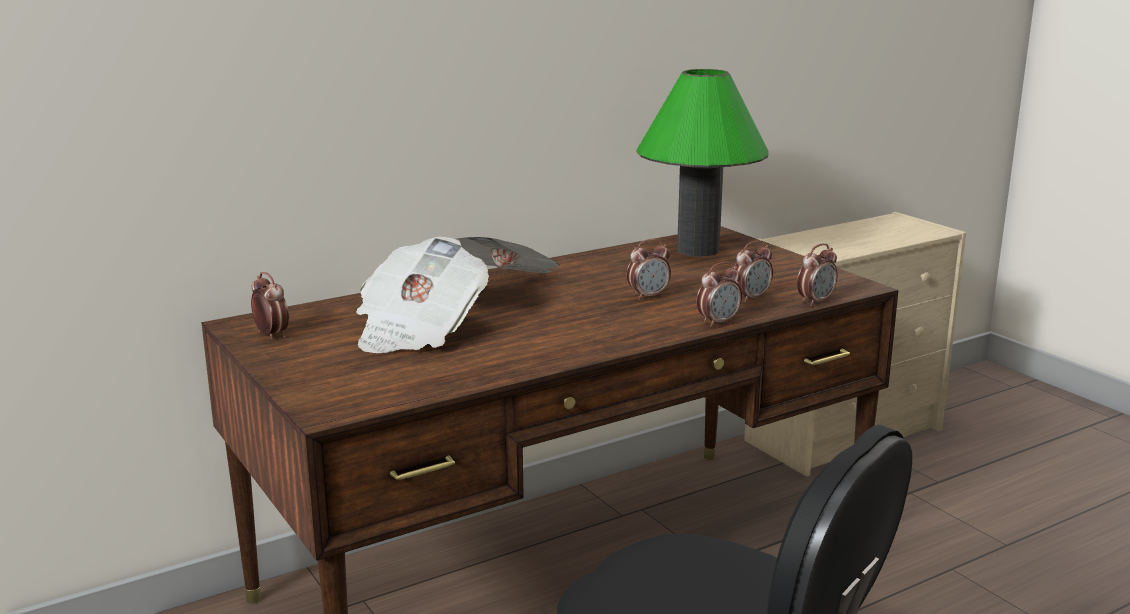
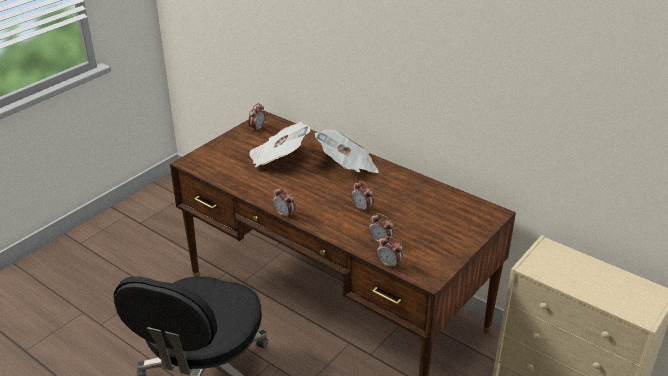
camera: 70 degrees right, 15 degrees up
(698, 250) = (455, 211): green table lamp -> none
(718, 322) = (335, 236): alarm clock -> alarm clock (284, 214)

